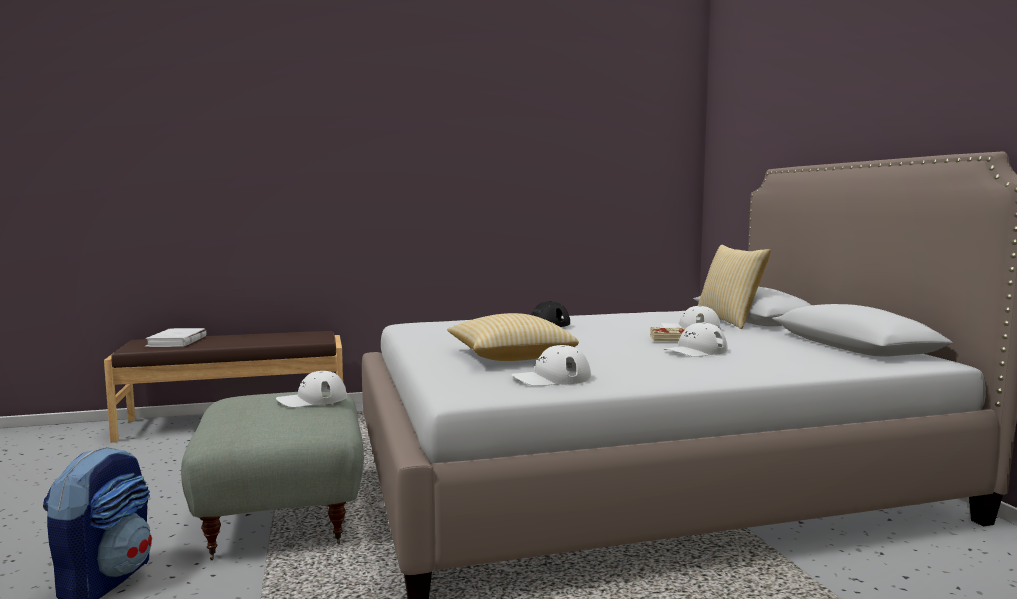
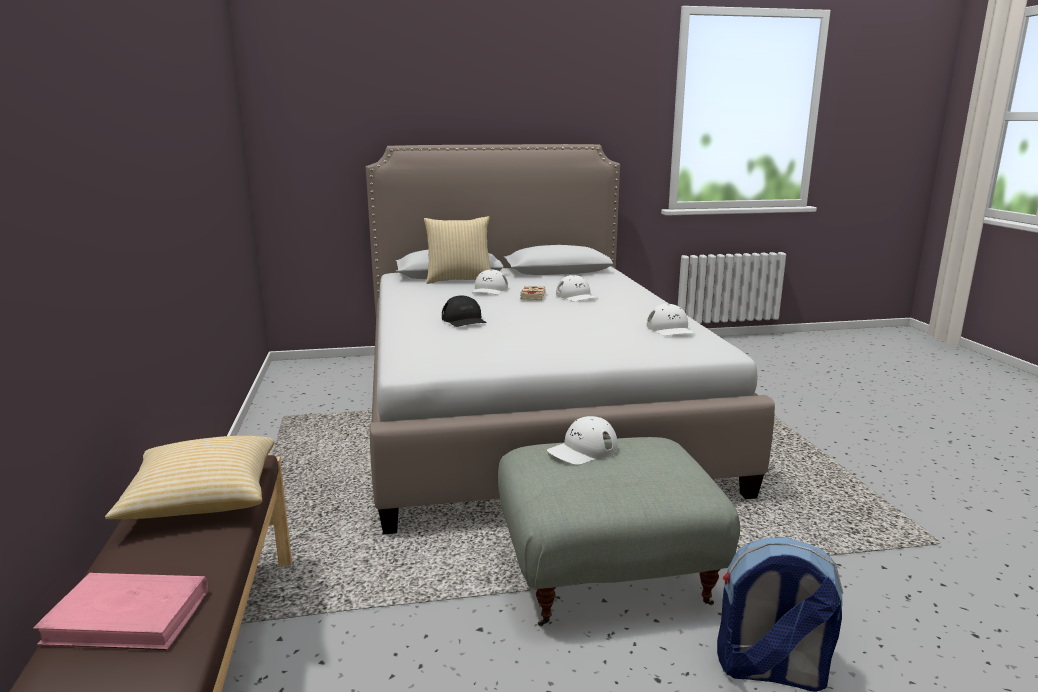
camera: 85 degrees left, 10 degrees up
(177, 341) = (128, 617): white book -> pink book
(312, 399) = (582, 450): white cap -> white cap turned 75 degrees clockwise
(511, 357) = (599, 336): pillow -> pillow (203, 499)

